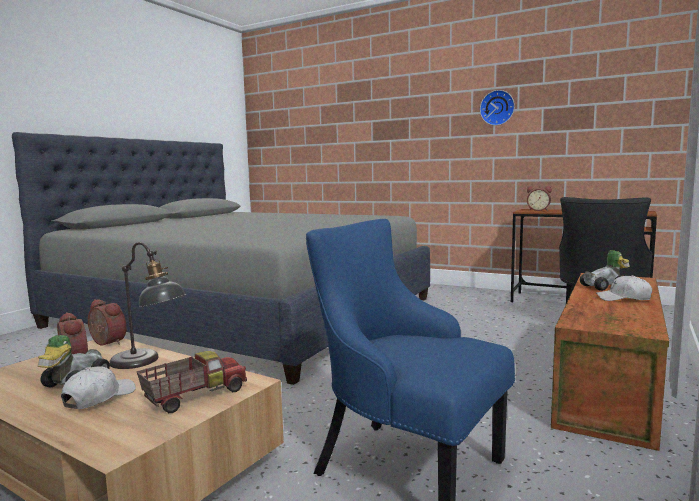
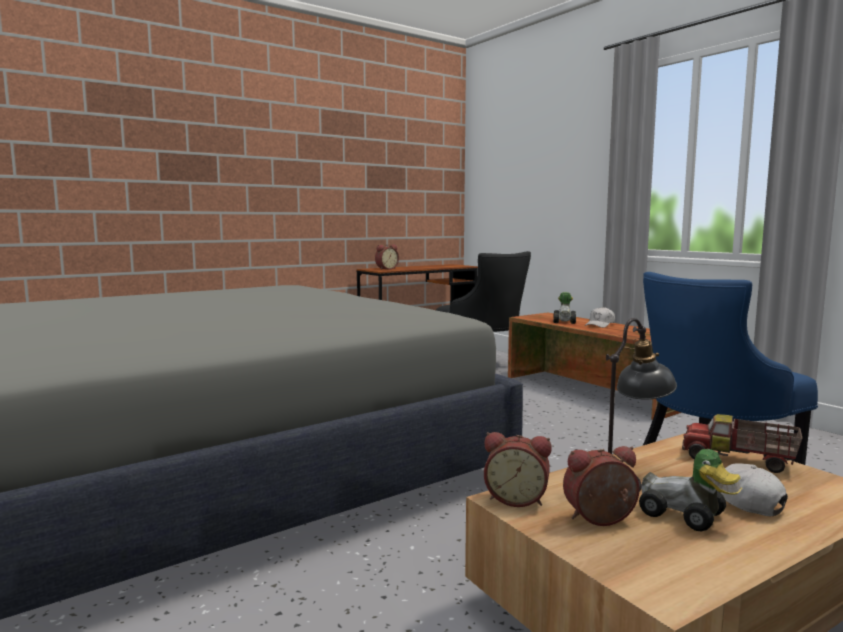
camera: 65 degrees left, 0 degrees up
(106, 343) = (516, 499): alarm clock -> alarm clock turned 135 degrees counterclockwise
(194, 397) = (738, 461): toy truck -> toy truck turned 45 degrees counterclockwise
(497, 108) = (325, 157): wall clock -> none

